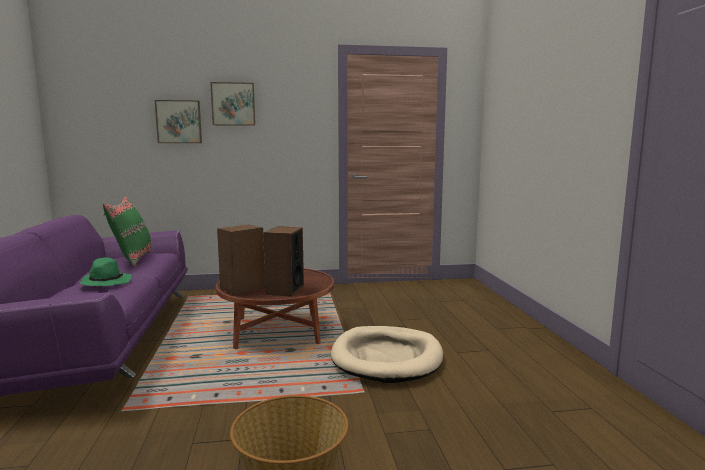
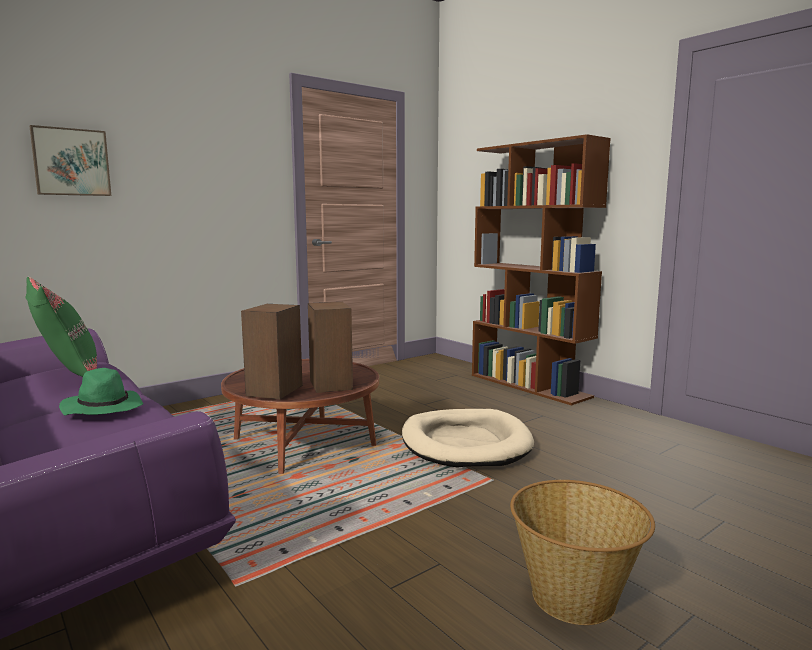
camera: 30 degrees left, 0 degrees up
(233, 104) = (156, 140): picture -> none
(517, 321) = (529, 386): none -> brown bookcase

